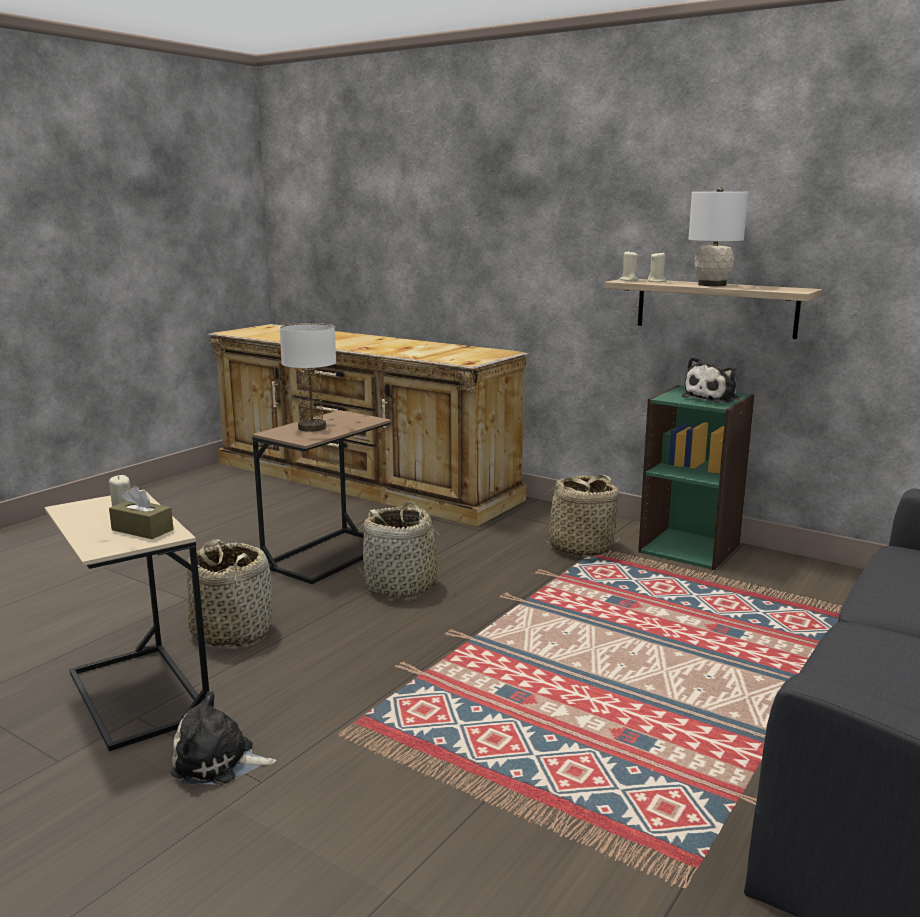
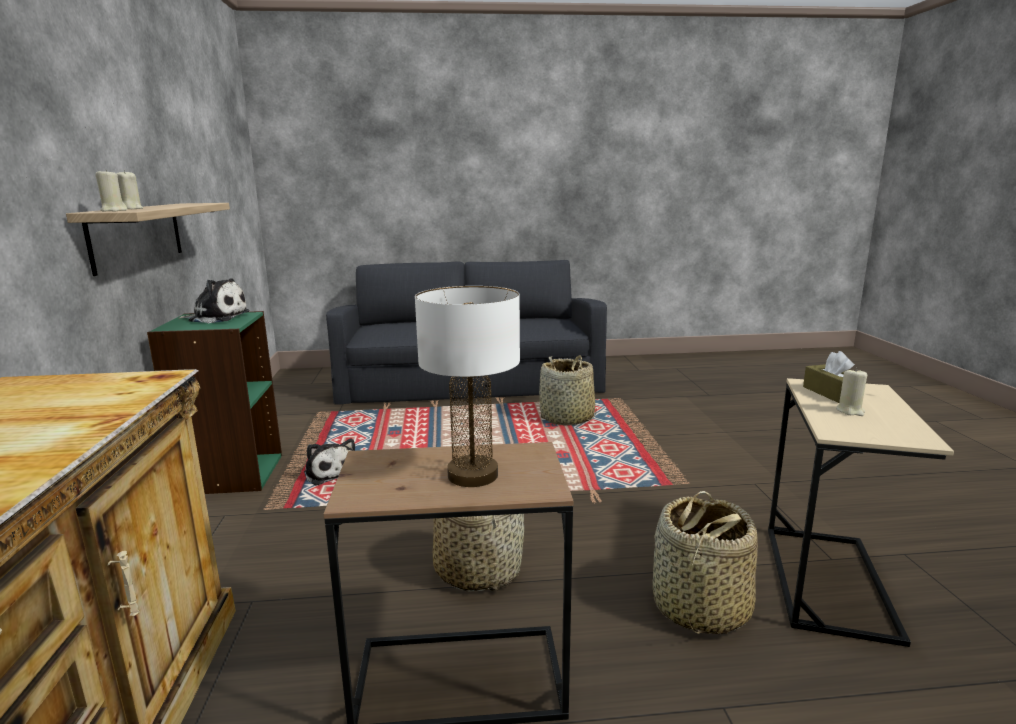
camera: 130 degrees left, 0 degrees up
(218, 762) = (777, 502): plush toy -> plush toy (330, 472)
(580, 547) = (270, 519): basket -> basket (567, 418)
(711, 285) = (164, 206): white table lamp -> none

